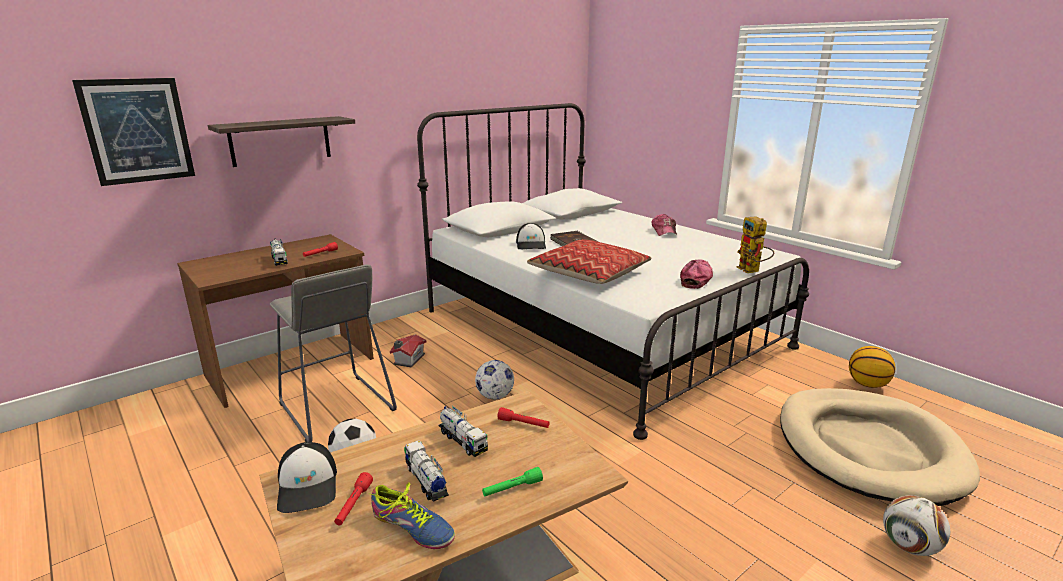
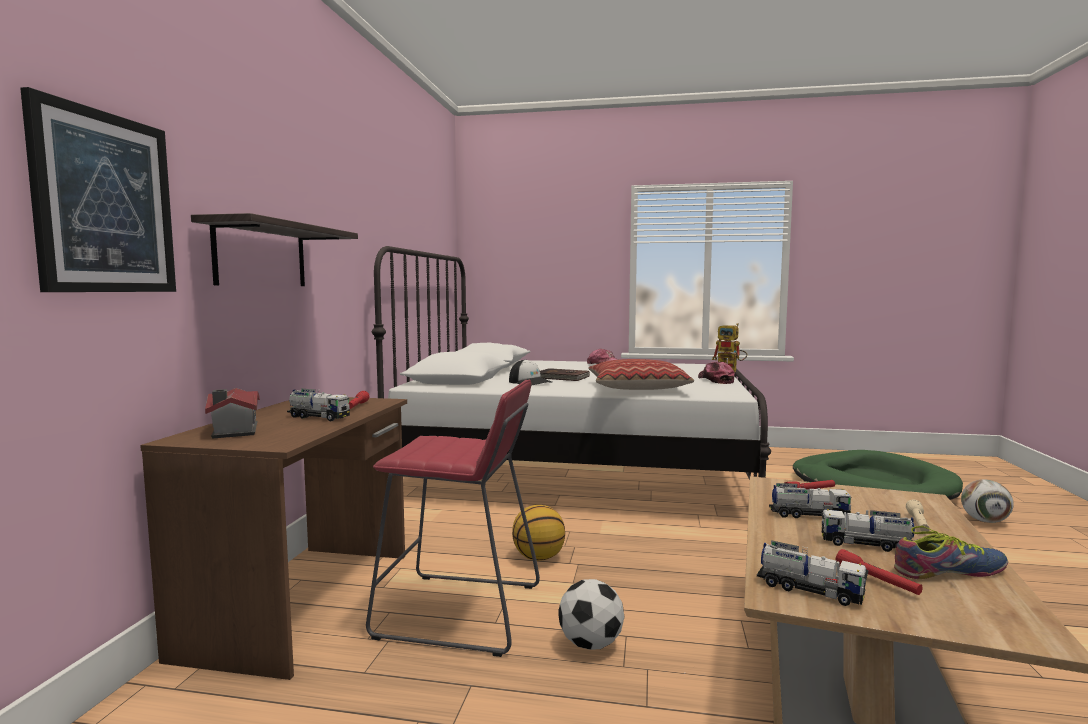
camera: 40 degrees left, 15 degrees down
(308, 486) = (809, 590): cap -> toy truck
(336, 407) = (459, 612): grey stool -> red stool
(408, 359) = (449, 544): toy house -> toy house (233, 431)
(494, 396) = (601, 541): football -> none
(512, 488) = (918, 524): green flashlight -> beige flashlight
(867, 384) = (801, 455): basketball -> basketball (538, 557)
(868, 449) = (872, 485): beige dog bed -> green dog bed

